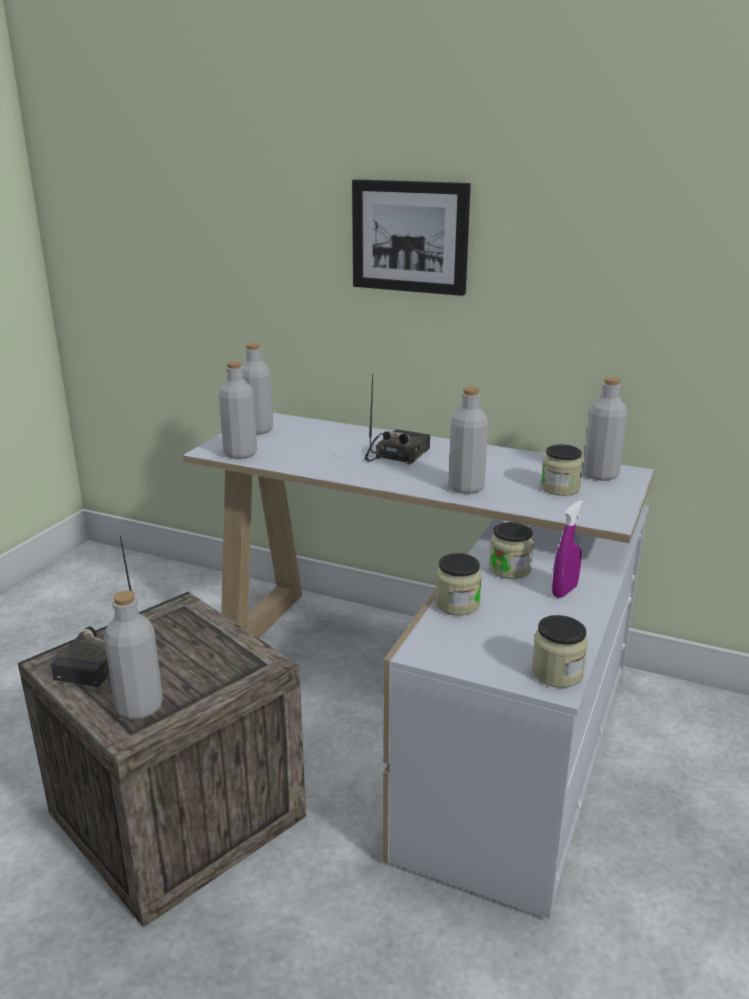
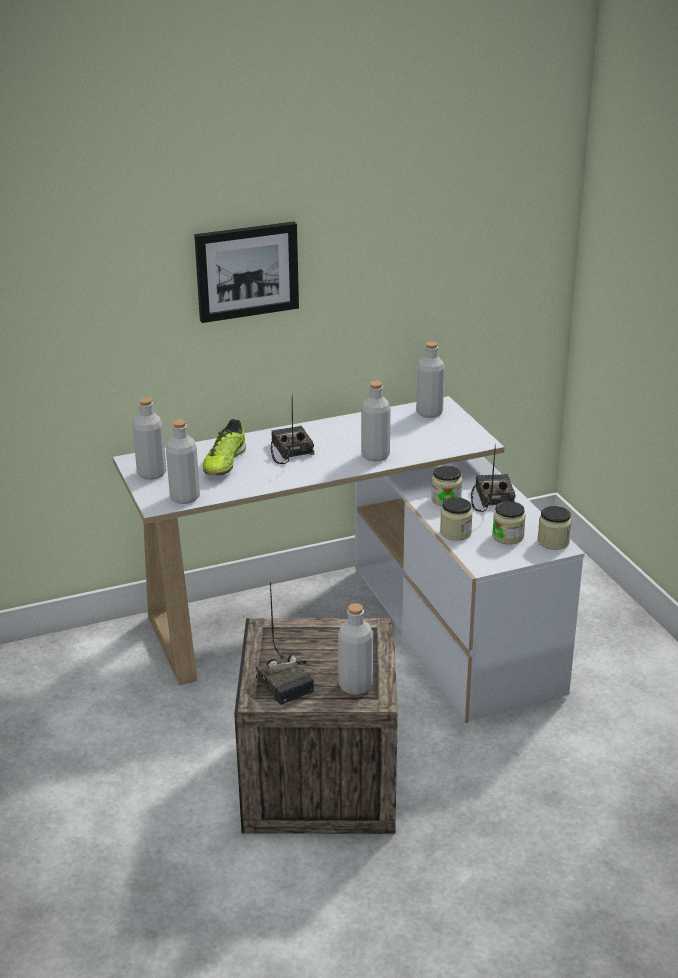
camera: 45 degrees left, 5 degrees up
(325, 443) = (224, 463): none -> shoe
(560, 488) = (424, 432): jar -> jar (508, 536)
(564, 591) = (491, 498): purple spray bottle -> radio

